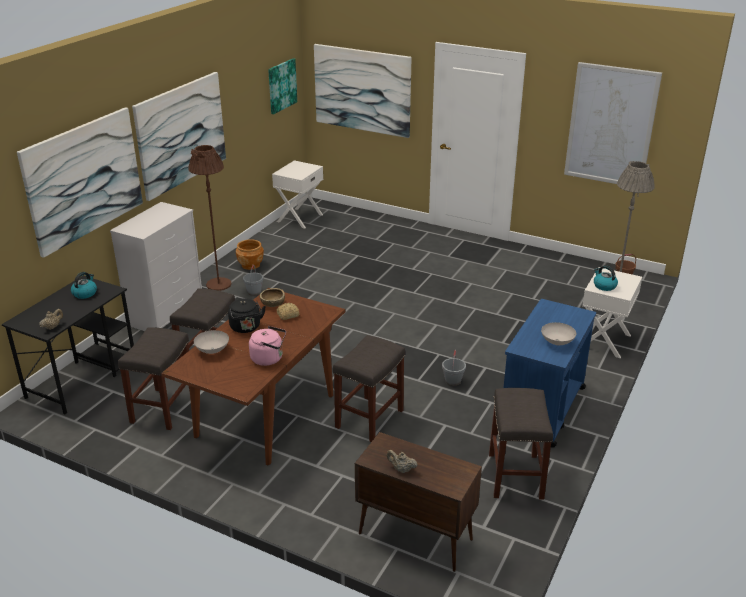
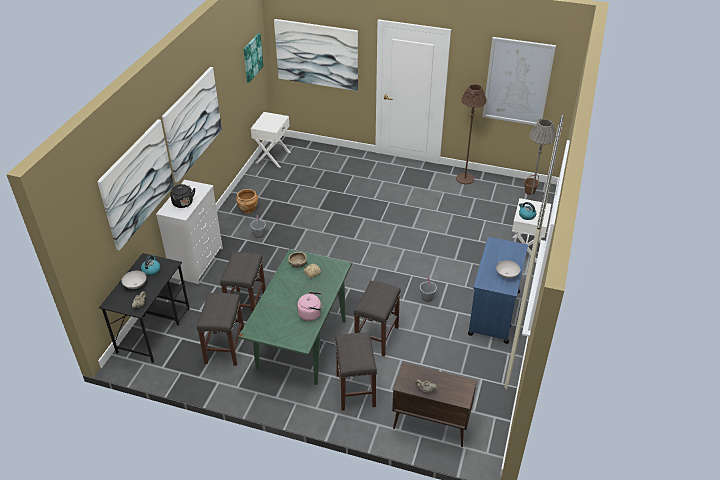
camera: 10 degrees left, 10 degrees up
(213, 350) = (268, 311): white bowl -> white bowl (136, 285)
(218, 284) = (229, 230): brown floor lamp -> brown floor lamp (465, 179)
(246, 328) = (285, 288): black kettle -> black kettle (183, 204)
(265, 416) = (301, 344): brown dining table -> green dining table
(516, 476) = (486, 370): grey stool -> grey stool (356, 391)

